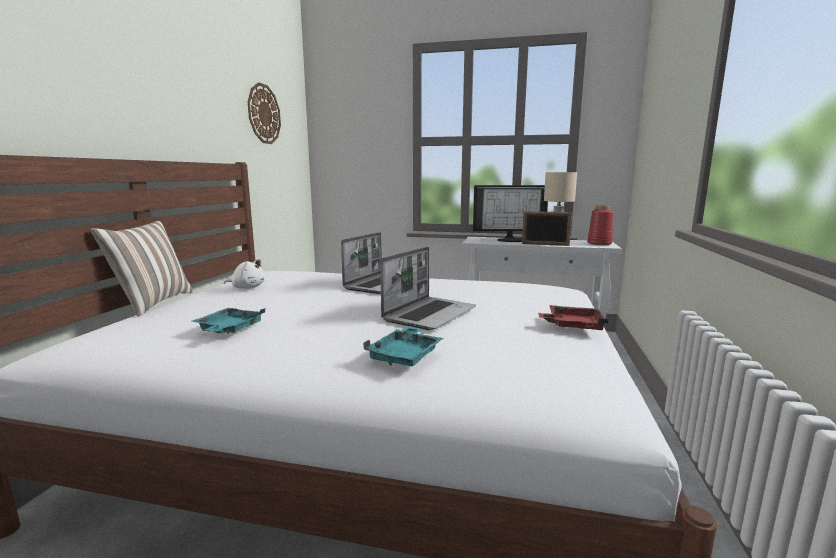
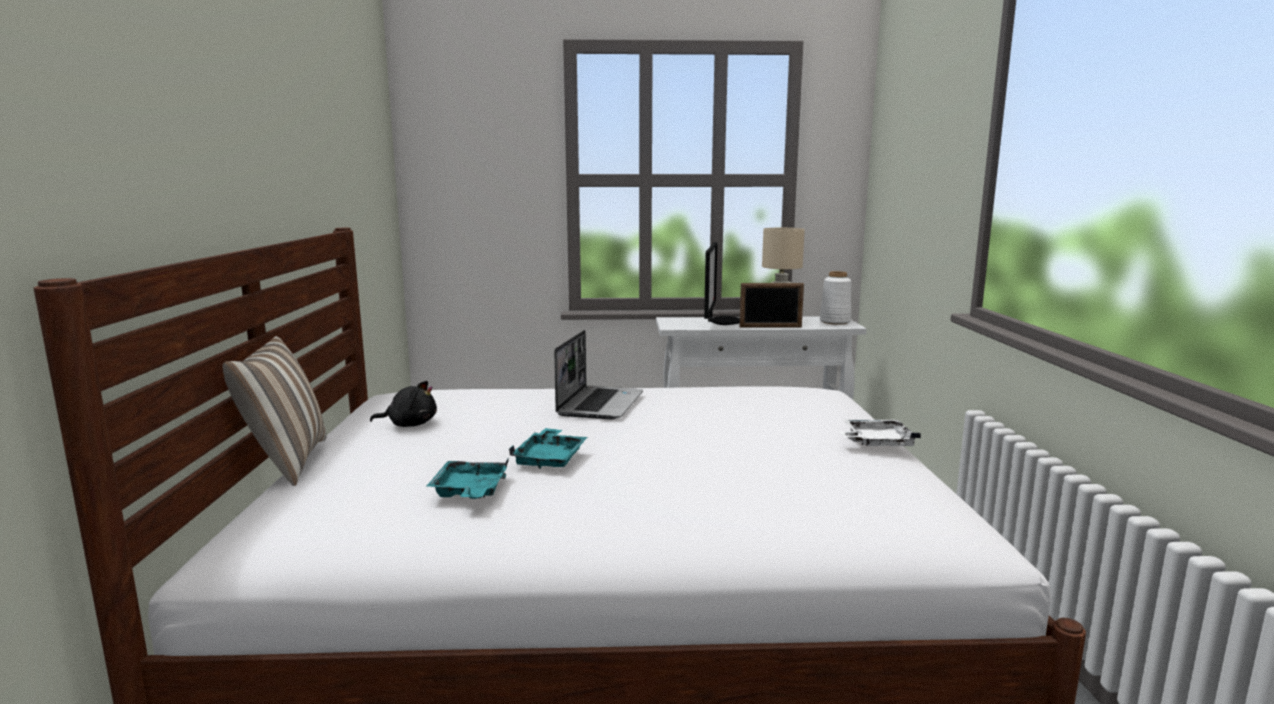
camera: 15 degrees left, 0 degrees up
(247, 287) = (409, 424): white plush toy -> black plush toy
(264, 114) = (353, 145): wall clock -> none
(405, 356) = (730, 502): turquoise tray -> turquoise tray (550, 459)
(429, 314) = (706, 444): laptop -> none
(512, 240) = (721, 320): monitor -> monitor turned 60 degrees counterclockwise
(572, 325) = (876, 442): red tray -> white tray
(599, 243) = (835, 322): red vase -> white vase

